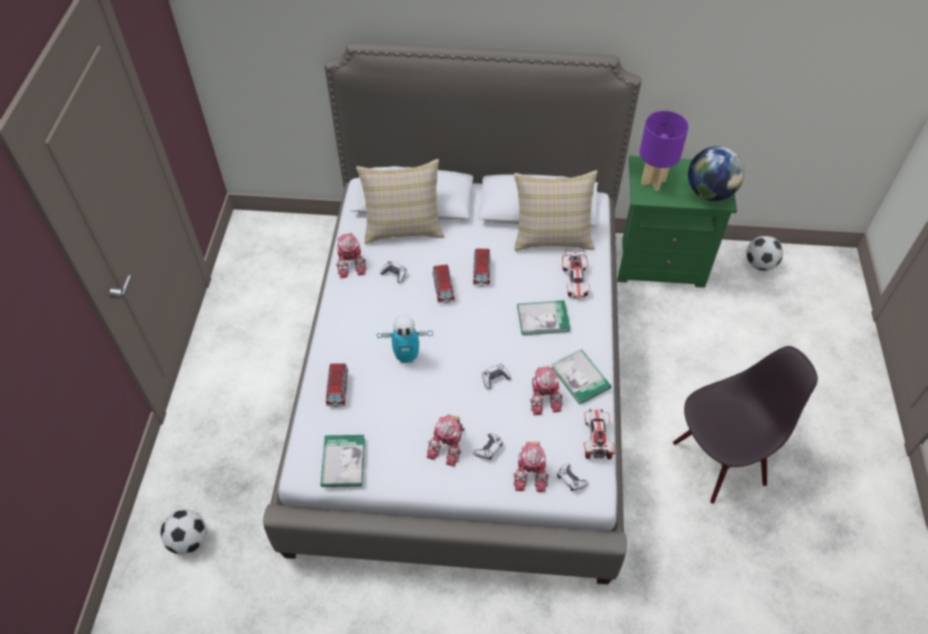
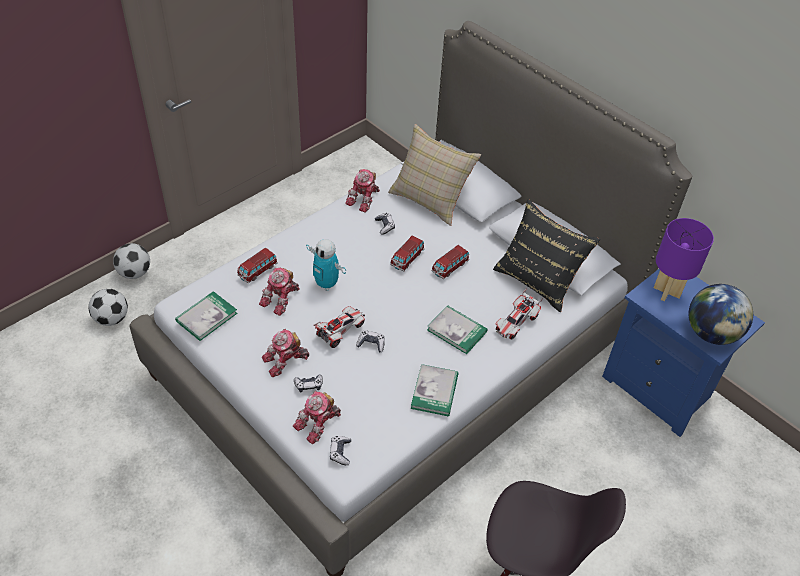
camera: 40 degrees right, 5 degrees down
(544, 396) = (391, 382): toy robot -> toy robot (281, 299)
(552, 235) = (538, 279): beige pillow -> black pillow
(596, 439) = (393, 441): toy car -> toy car (340, 331)
(660, 262) = (660, 389): green nightstand -> blue nightstand
(759, 264) = (759, 457): football -> football (135, 273)

